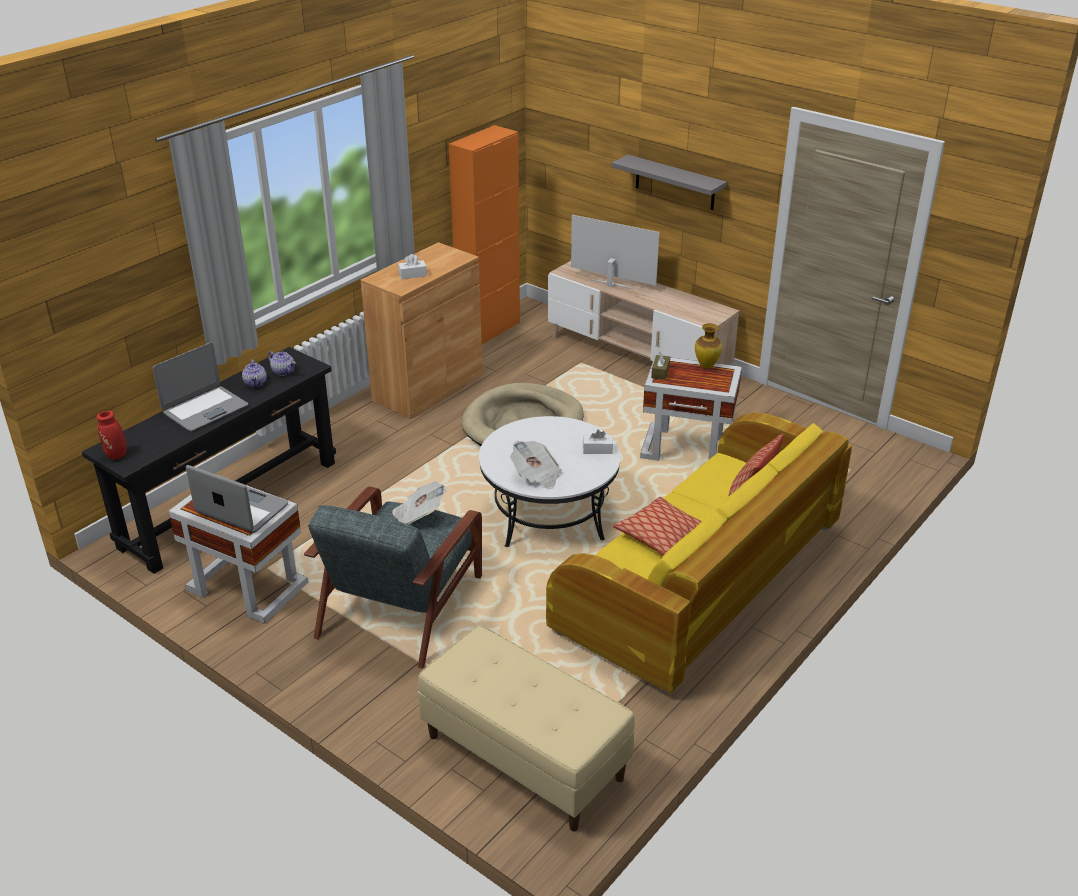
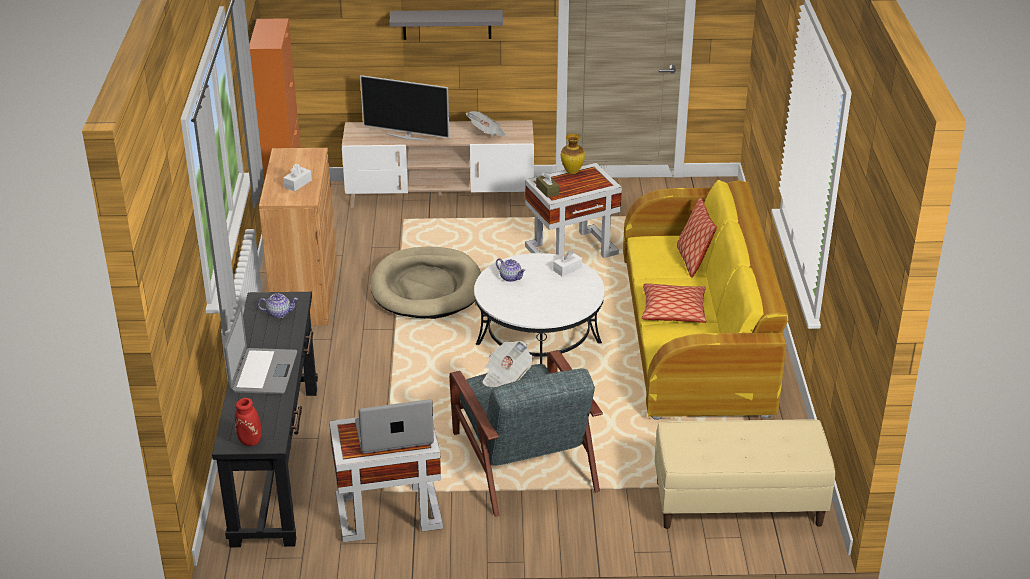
camera: 40 degrees left, 0 degrees up
(256, 383) = (271, 333): teapot -> teapot (511, 277)
(536, 476) = (552, 307): newspaper -> newspaper (487, 134)
(610, 285) = (407, 137): television -> television turned 150 degrees counterclockwise

